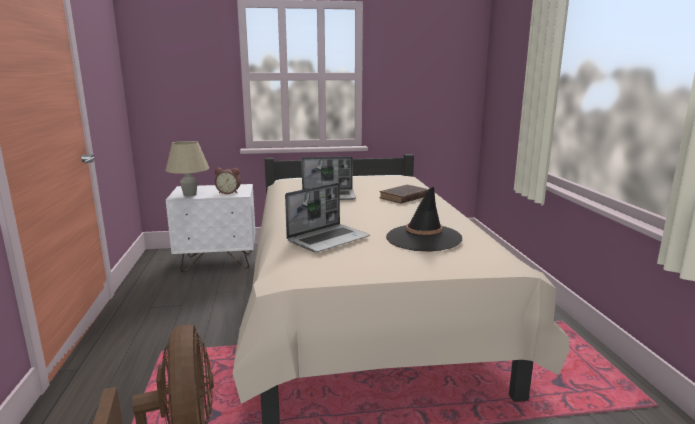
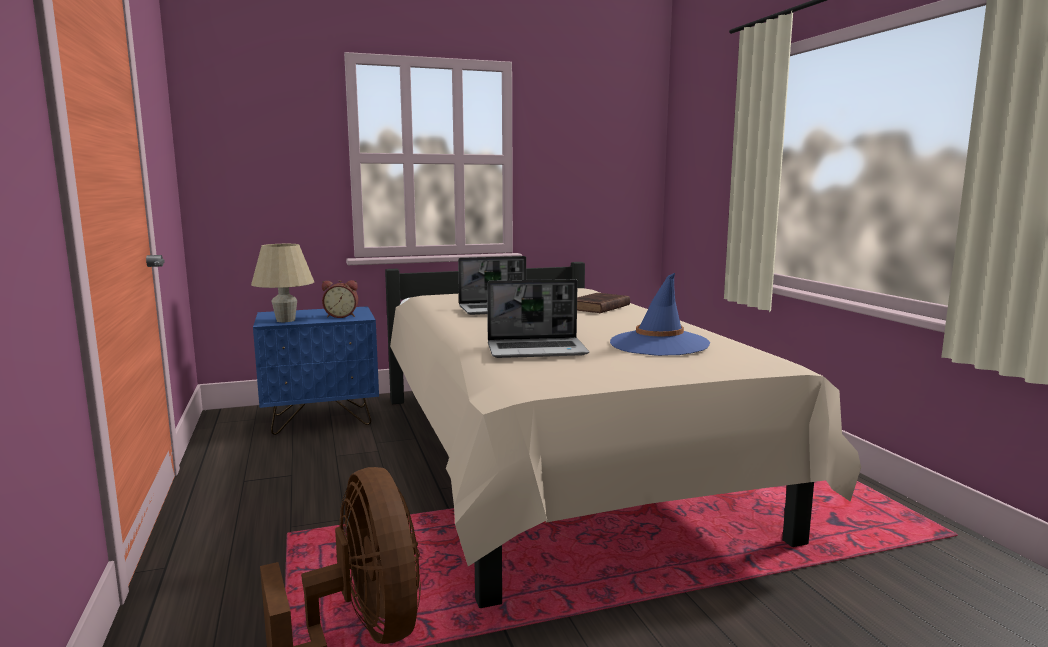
camera: 10 degrees left, 5 degrees down
(218, 262) = (322, 420): white nightstand -> blue nightstand
(328, 239) = (537, 350): laptop -> laptop turned 45 degrees clockwise
(423, 238) = (659, 344): black hat -> blue hat

